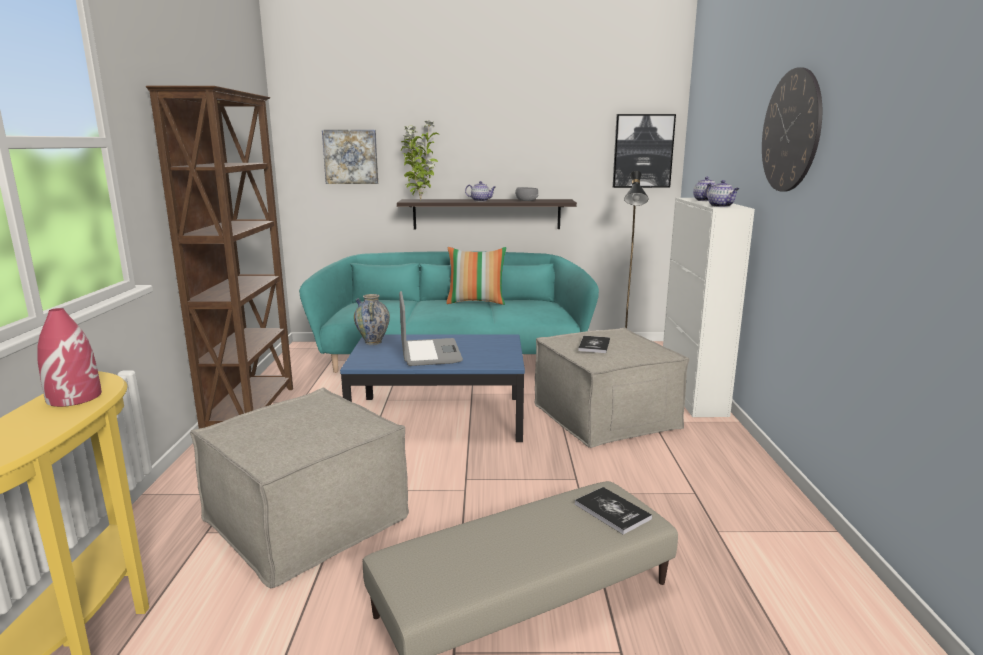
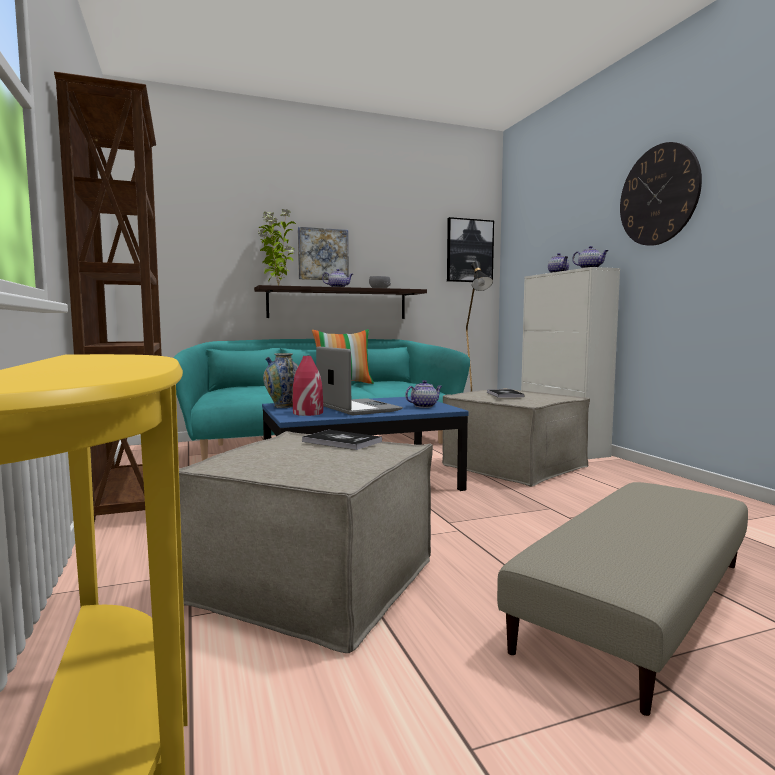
camera: 20 degrees left, 10 degrees down
(74, 397) = (109, 358): red vase -> red vase (307, 413)
(351, 156) = (201, 242): picture -> picture (323, 254)
(493, 356) = (424, 406): none -> teapot
(612, 511) = (681, 496): book -> book (342, 441)

